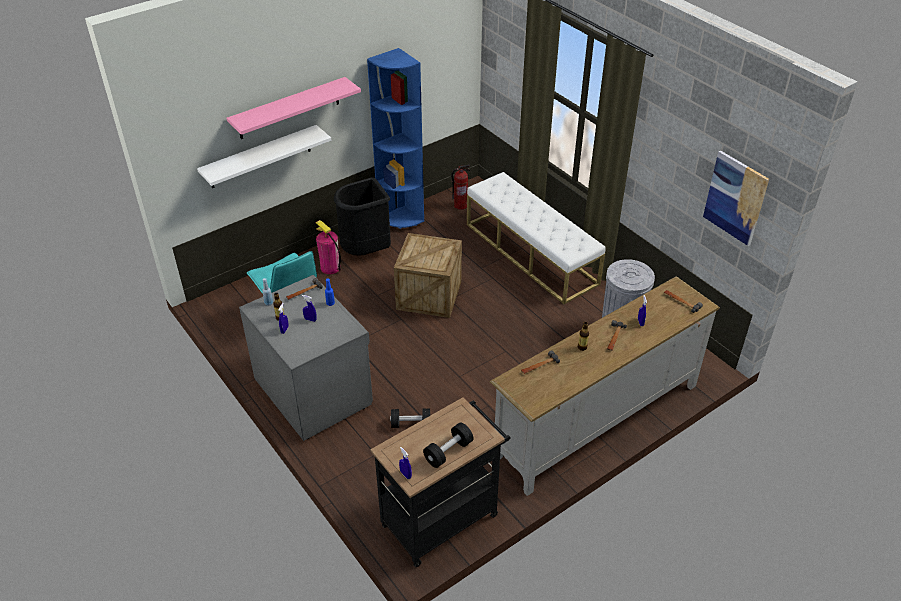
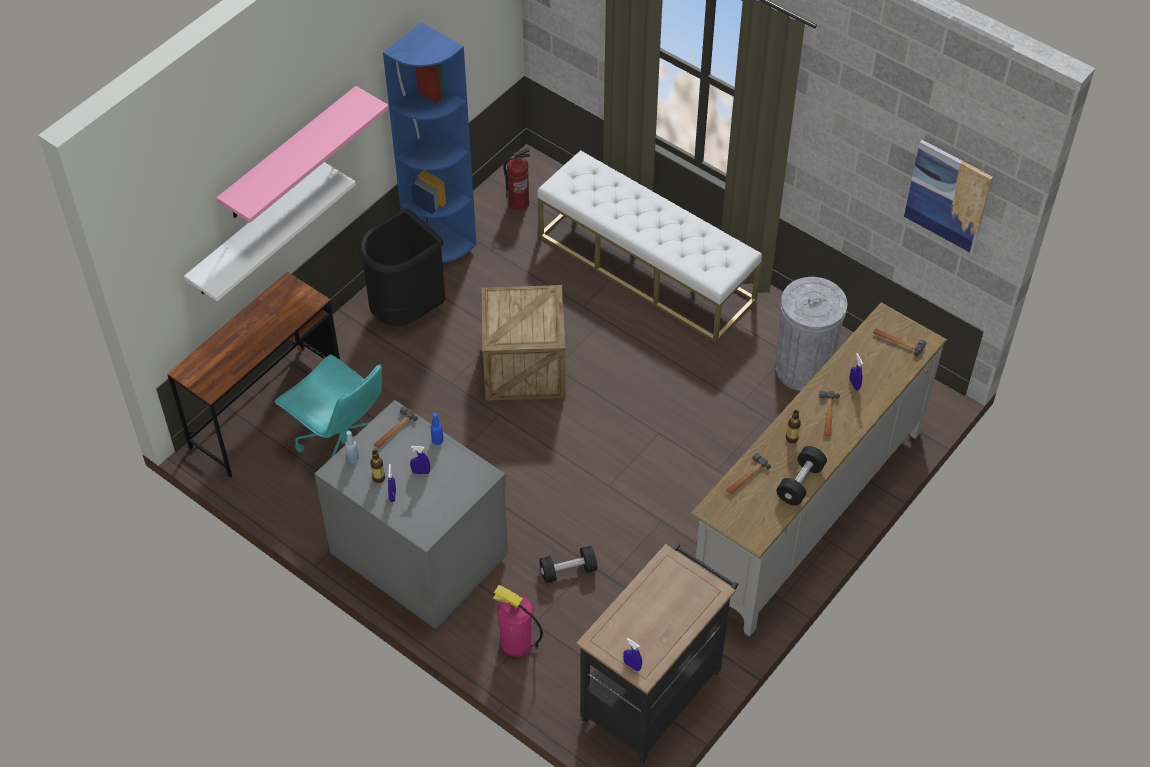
camera: 15 degrees left, 10 degrees up
(253, 289) = (267, 411): none -> brown desk
(330, 268) = (365, 351): fire extinguisher -> fire extinguisher (516, 642)
(448, 452) = (673, 623): black dumbbell -> black dumbbell (800, 483)

